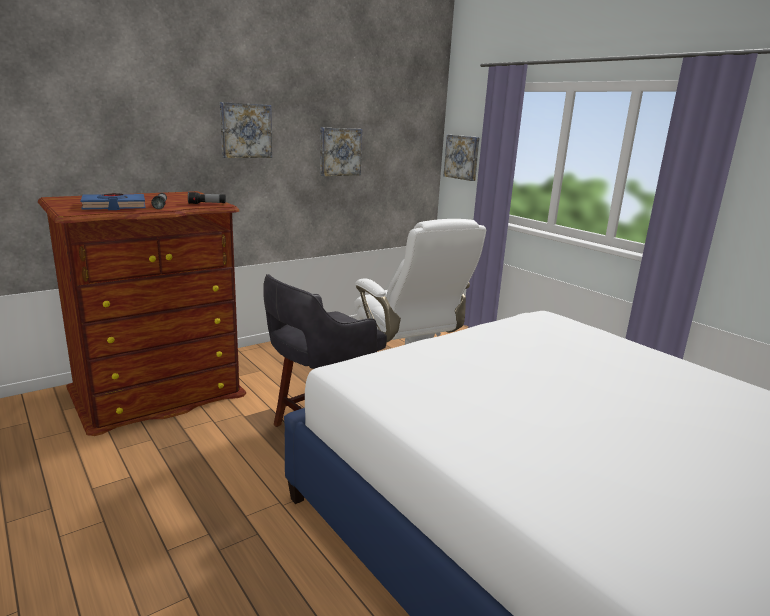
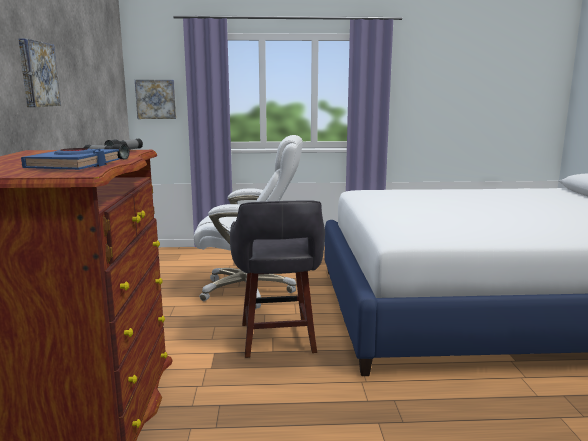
camera: 55 degrees left, 5 degrees down
(339, 151) = (87, 98): picture -> none

